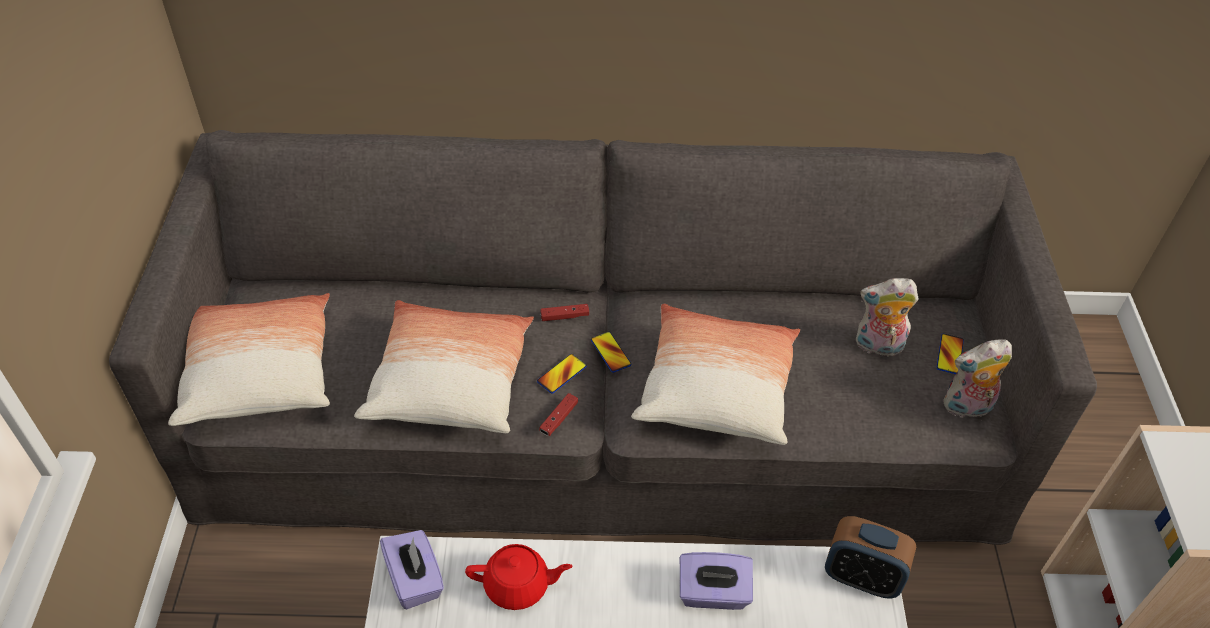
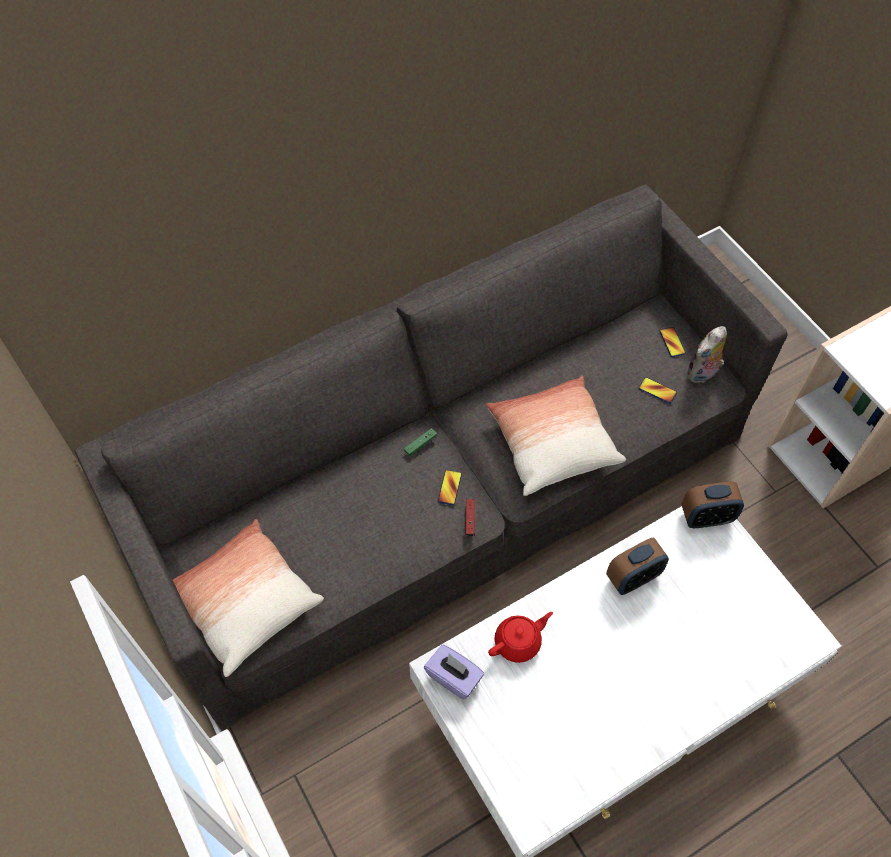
camera: 30 degrees left, 10 degrees up
(450, 382) = (381, 534): pillow -> none
(564, 316) = (420, 444): red game controller -> green game controller
(610, 352) = (468, 454): phone -> phone (657, 391)
(713, 593) = (633, 577): purple tissue box -> alarm clock
(877, 346) = (628, 359): plush toy -> none

